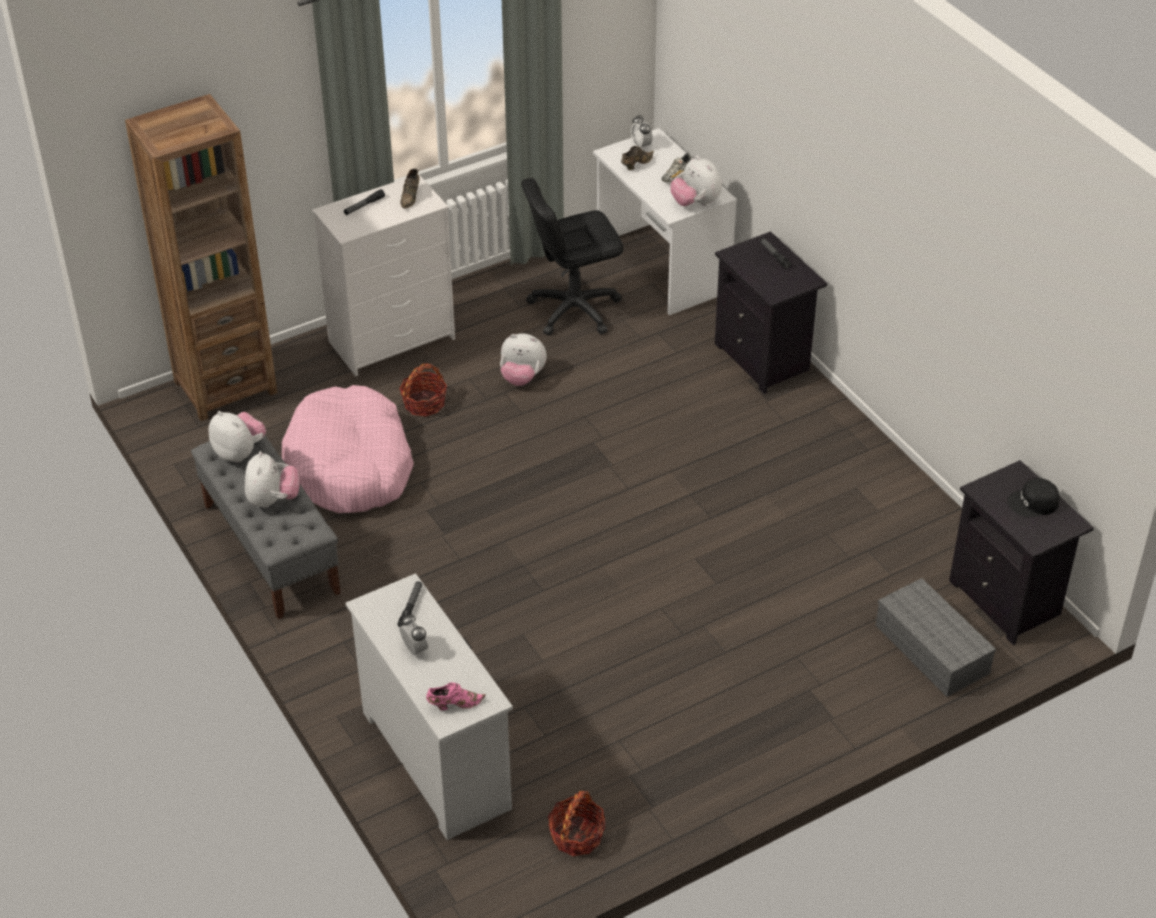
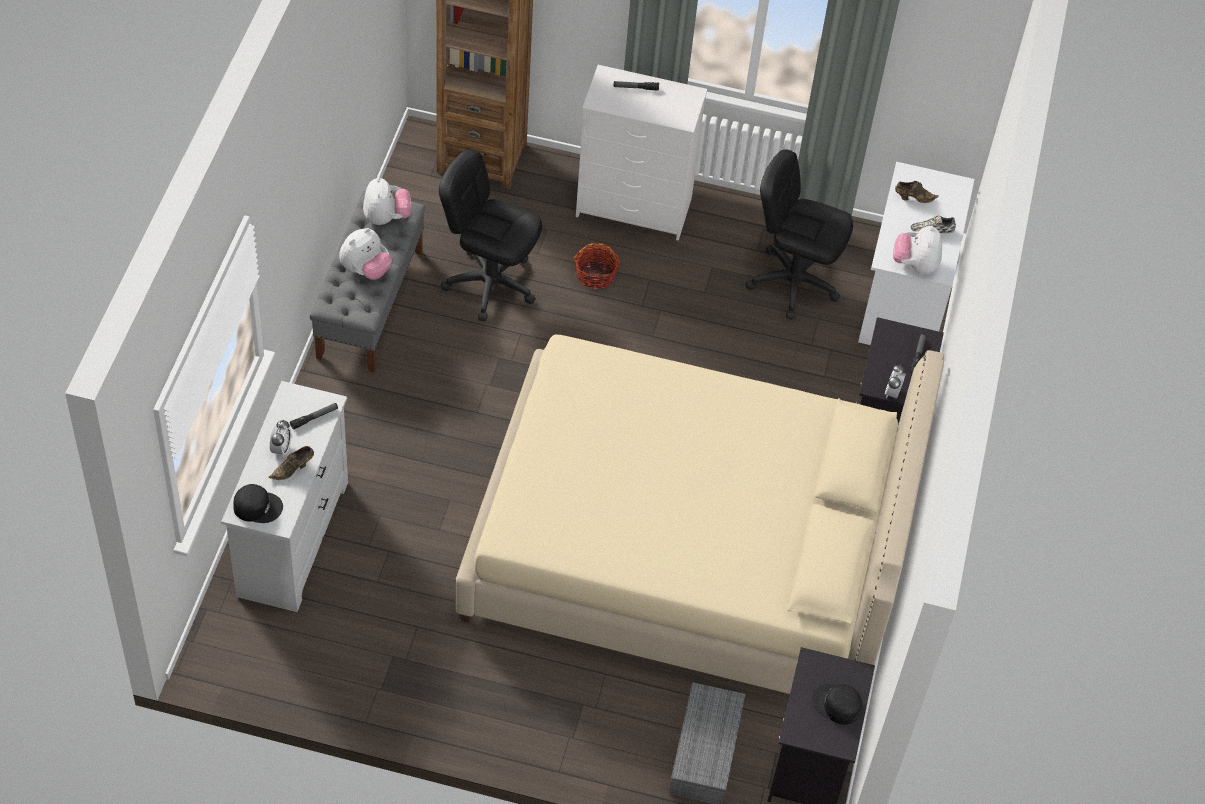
camera: 40 degrees right, 10 degrees up
(350, 466) = (490, 284): pink dog bed -> black office chair
(411, 197) = (677, 104): brown shoe -> brown shoe (293, 469)
(454, 704) = (257, 506): pink shoe -> black cap
(522, 377) = (687, 308): plush toy -> none
(576, 836) = (313, 665): basket -> none
(641, 145) = (939, 184): alarm clock -> alarm clock (892, 393)
(740, 531) = (687, 551): none -> beige bed

